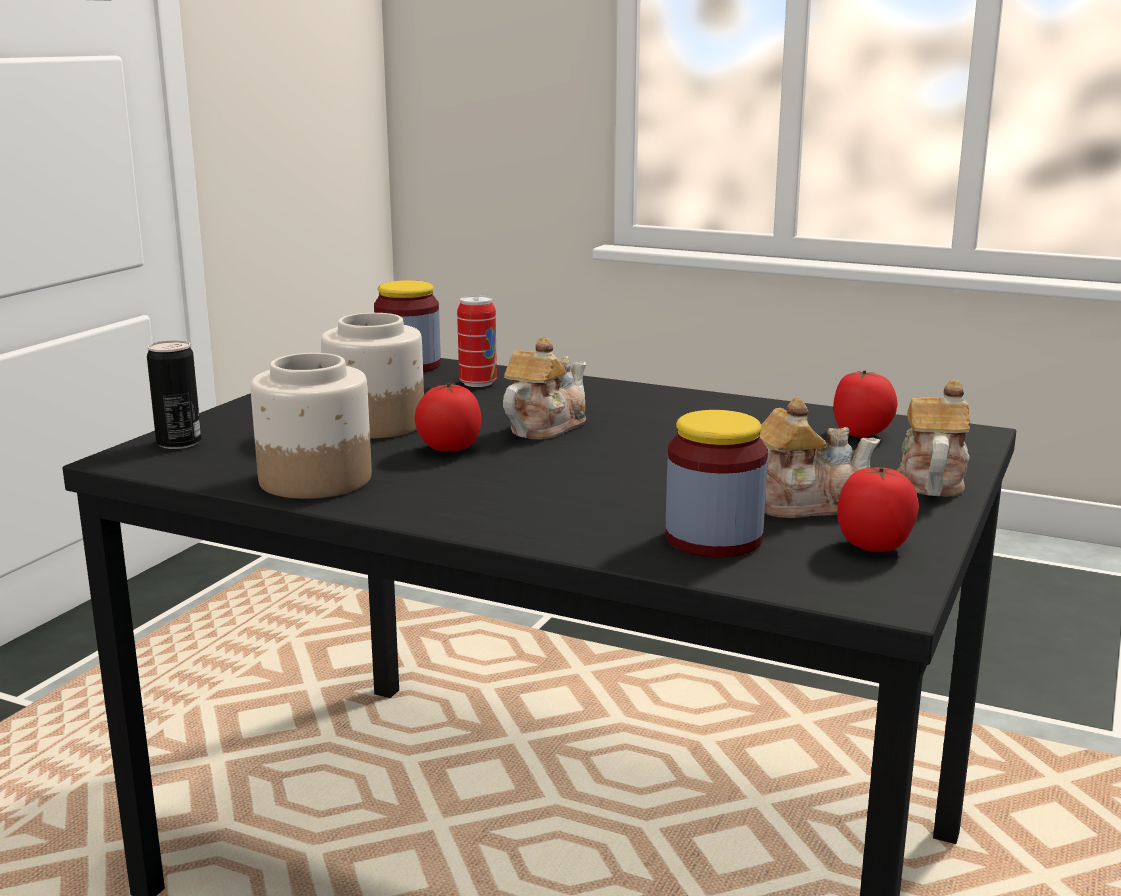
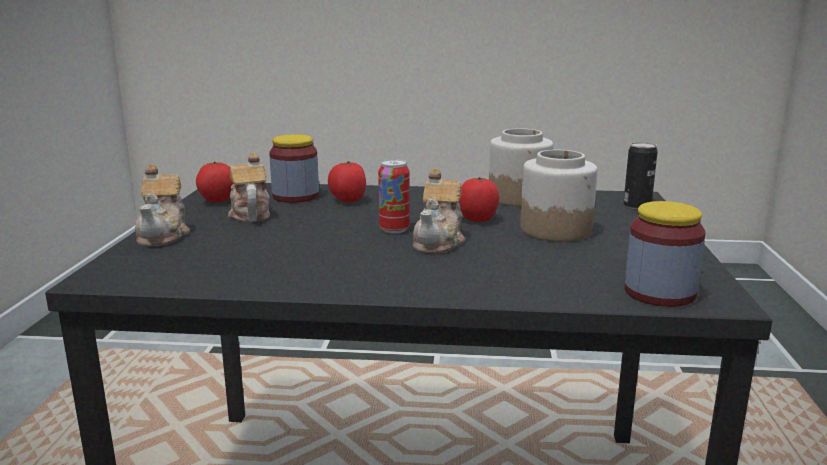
camera: 160 degrees right, 0 degrees up
(478, 383) = (554, 278): can -> can (394, 230)
(802, 504) = (250, 214): teapot -> teapot turned 105 degrees clockwise
(862, 434) = (193, 265): tomato -> tomato (347, 201)

